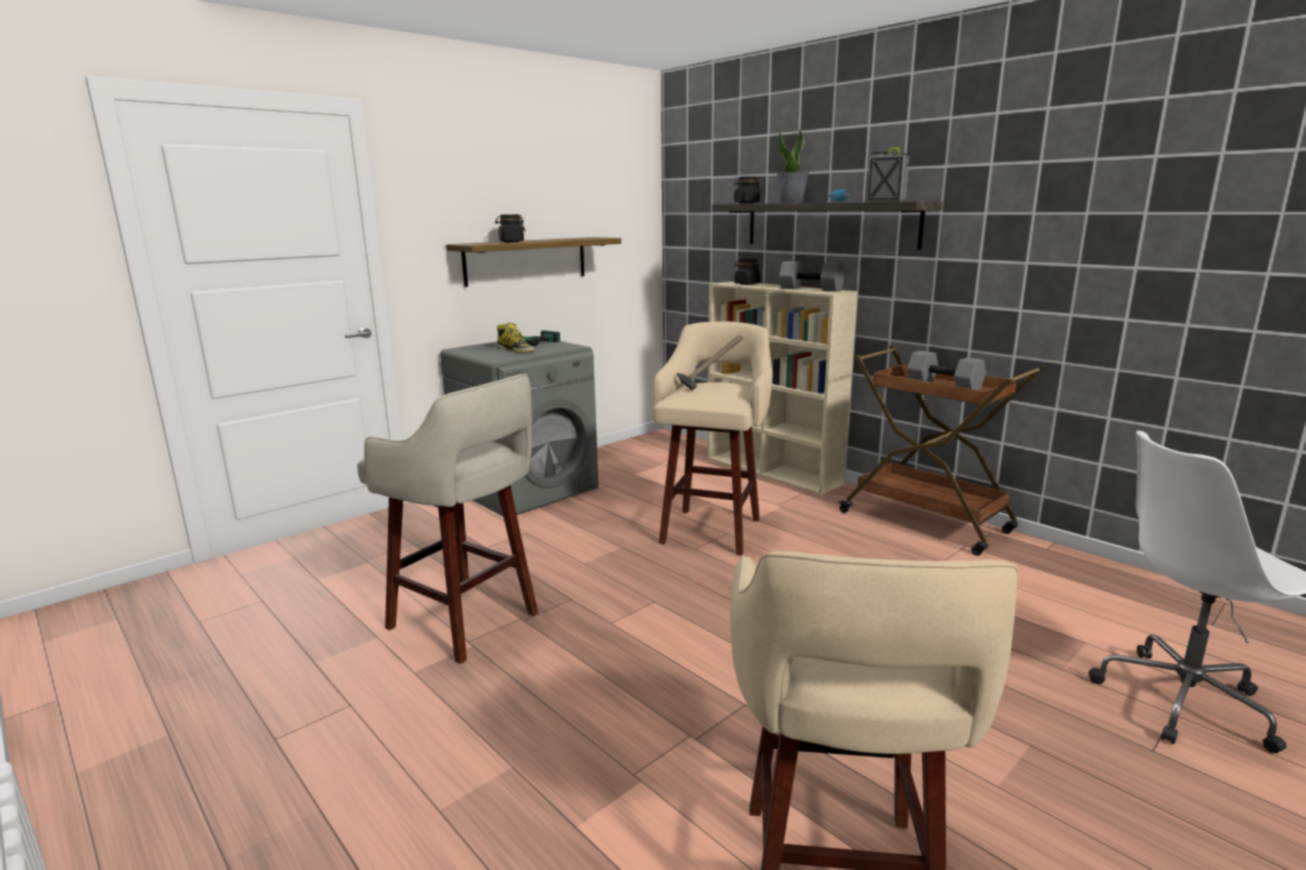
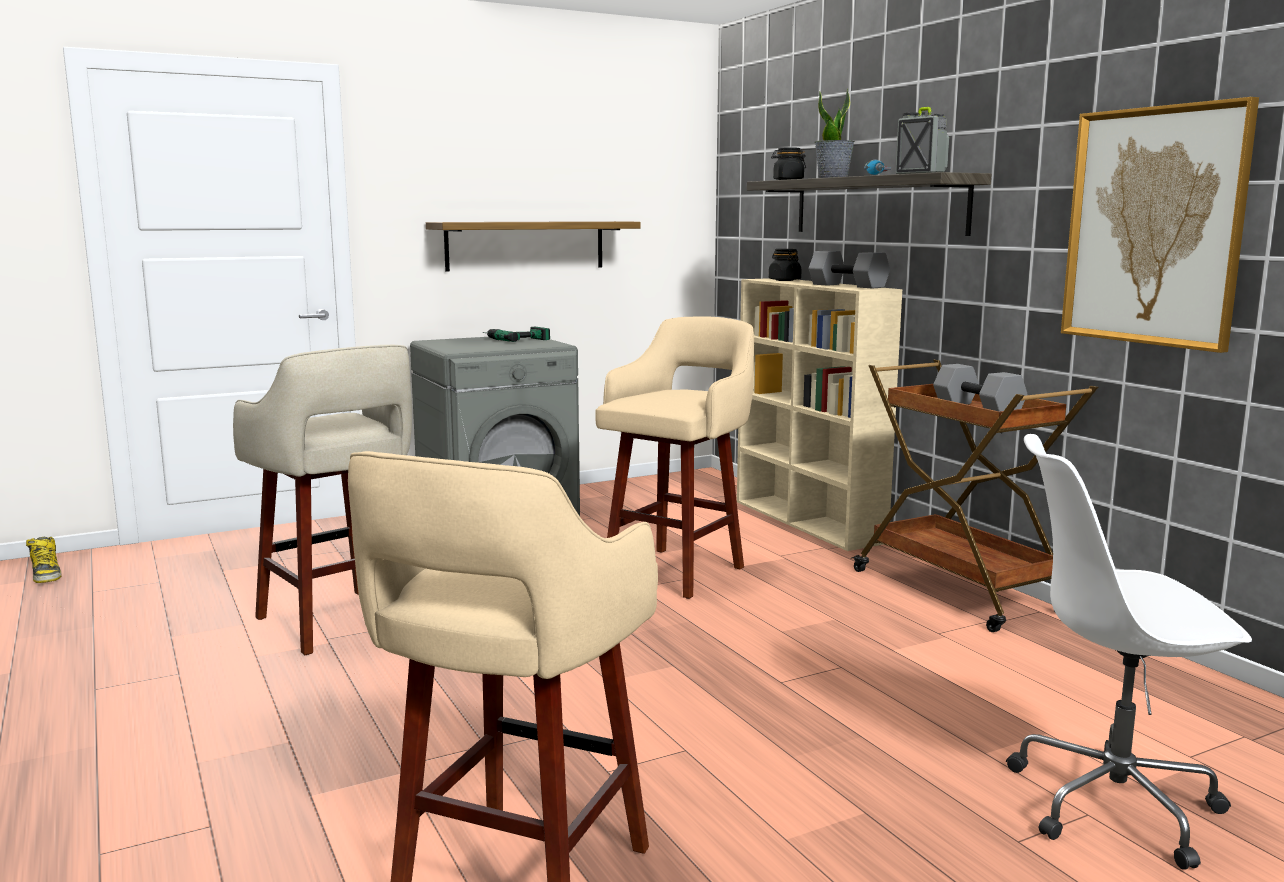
camera: 15 degrees right, 5 degrees down
(511, 242) = (499, 221): black jar -> none
(516, 350) = (488, 345): boot -> boot (46, 574)
(708, 384) = (679, 390): hammer -> none
(1097, 245) = (1153, 226): none -> picture

